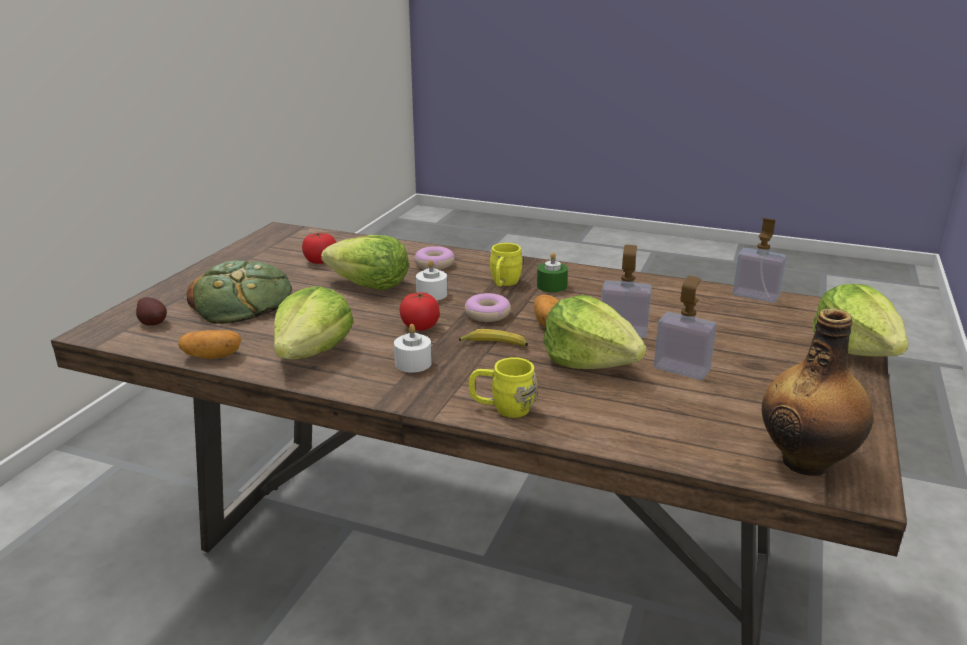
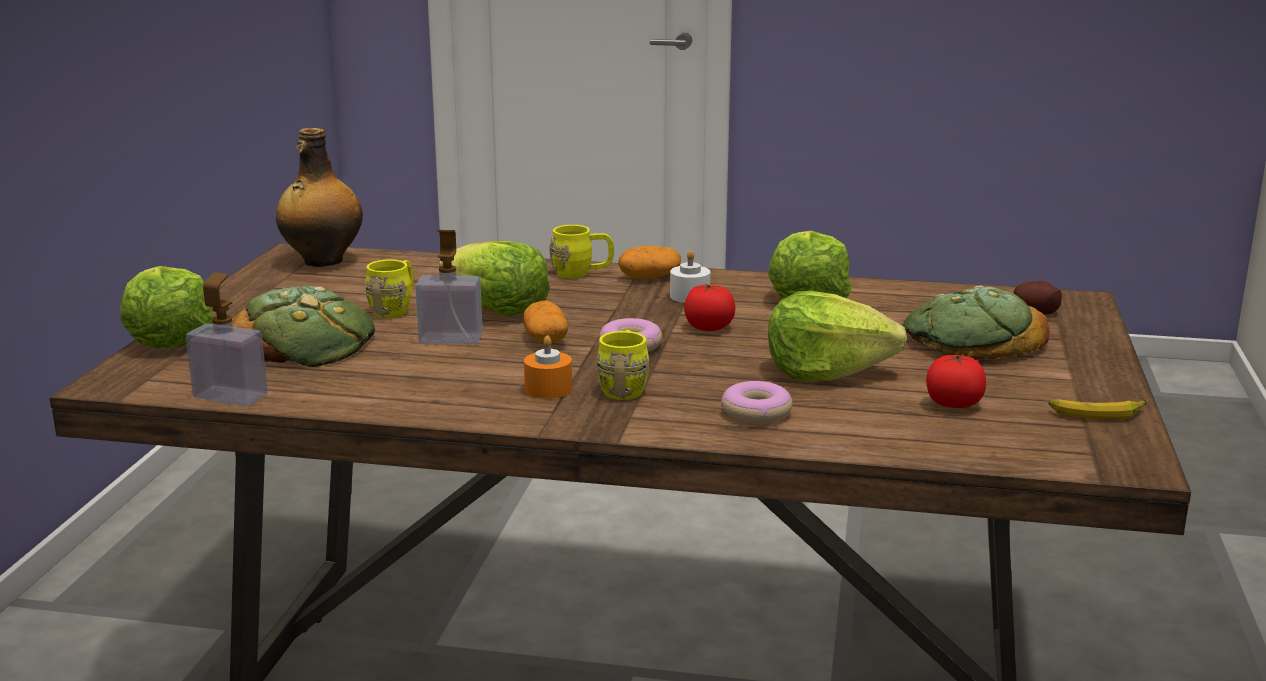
camera: 170 degrees right, 5 degrees down
(212, 356) = (909, 289): potato -> potato (649, 277)
(431, 294) = (723, 365): white candle -> none
(494, 345) = (608, 316): banana -> banana (1096, 413)
(551, 286) = (548, 389): green candle -> orange candle
(681, 369) = (395, 309): soap dispenser -> yellow mug
(739, 337) = (304, 341): none -> bread

